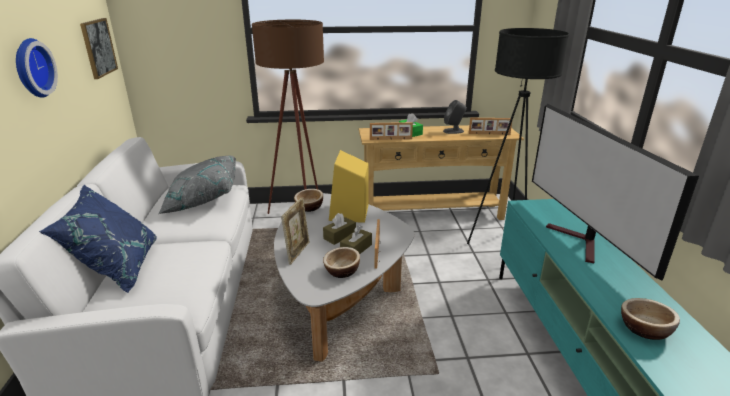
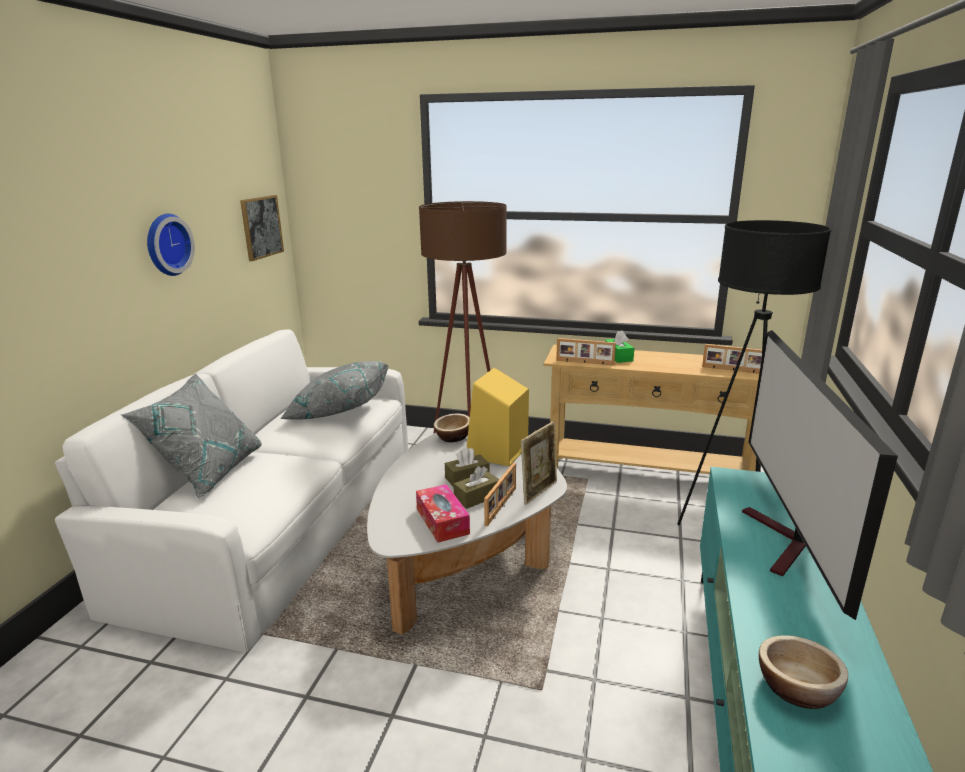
camera: 20 degrees right, 5 degrees down
(117, 268) = (207, 471): blue pillow -> grey pillow
(298, 252) = (405, 489): picture frame -> picture frame (539, 491)
(342, 271) = (442, 521): bowl -> tissue box
(453, 131) = (682, 361): grey speaker -> none

